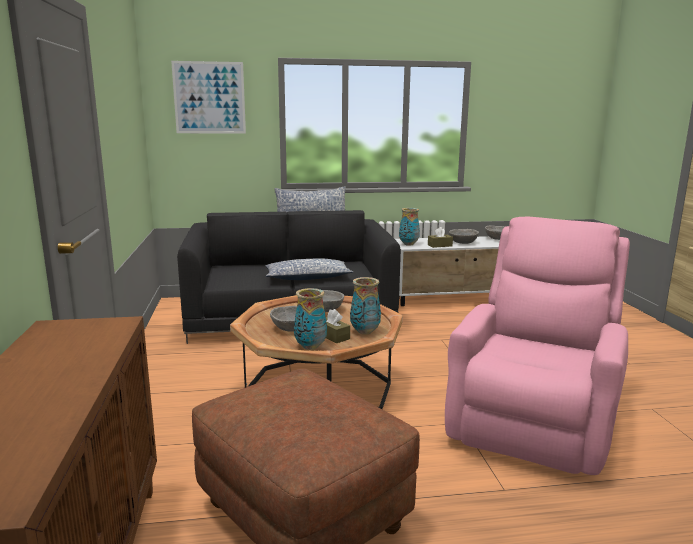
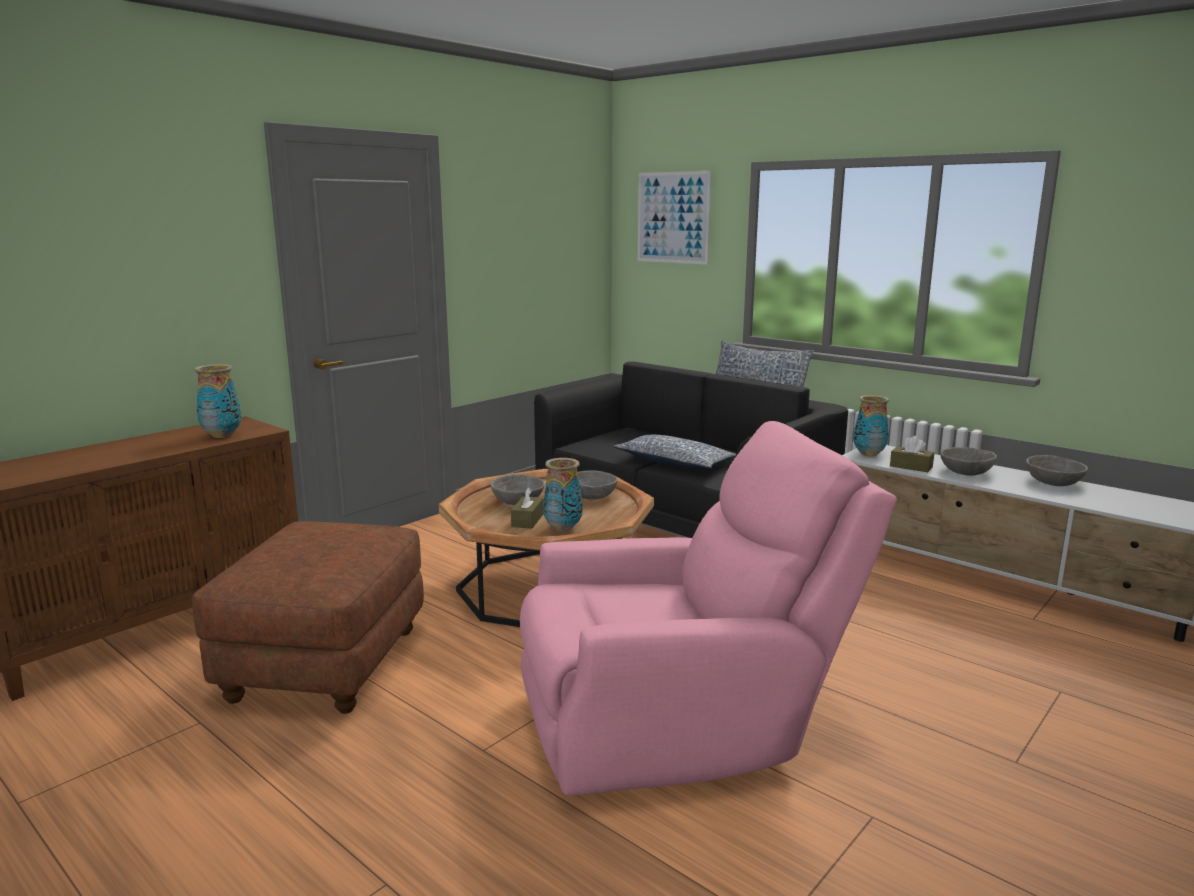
camera: 50 degrees right, 0 degrees up
(310, 347) = (485, 521): vase -> vase (222, 435)

